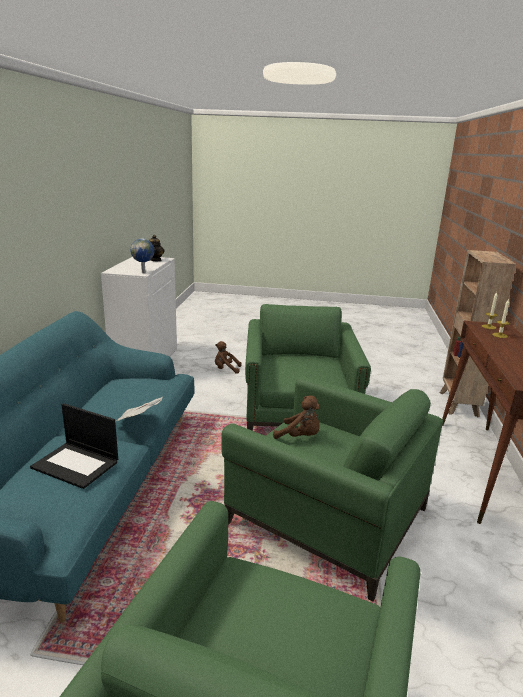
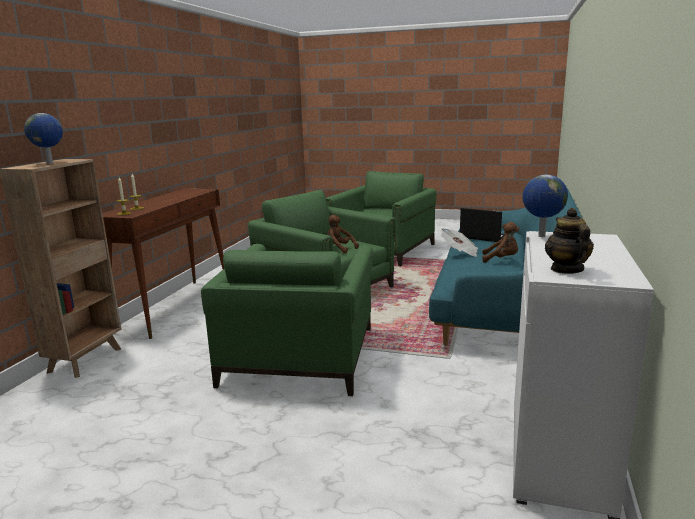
camera: 170 degrees left, 5 degrees down
(226, 369) = (390, 430): brown plush toy -> brown plush toy (501, 259)
(488, 256) = (50, 163): none -> globe

